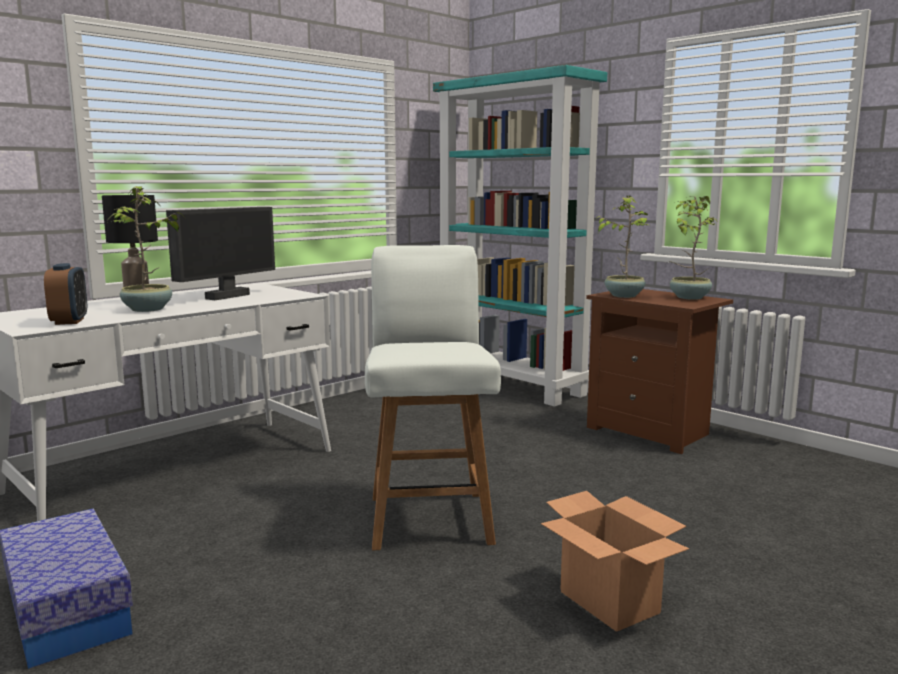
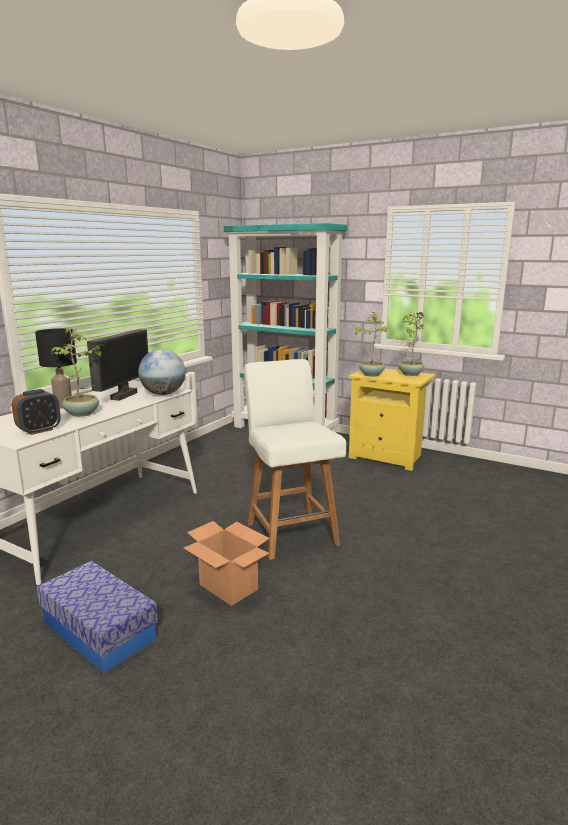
camera: 15 degrees left, 5 degrees up
(69, 321) = (39, 430): alarm clock -> alarm clock turned 75 degrees clockwise
(281, 297) = (163, 394): none -> globe
(610, 602) = (422, 572): cardboard box -> cardboard box (229, 587)
(651, 431) = (388, 457): brown nightstand -> yellow nightstand

